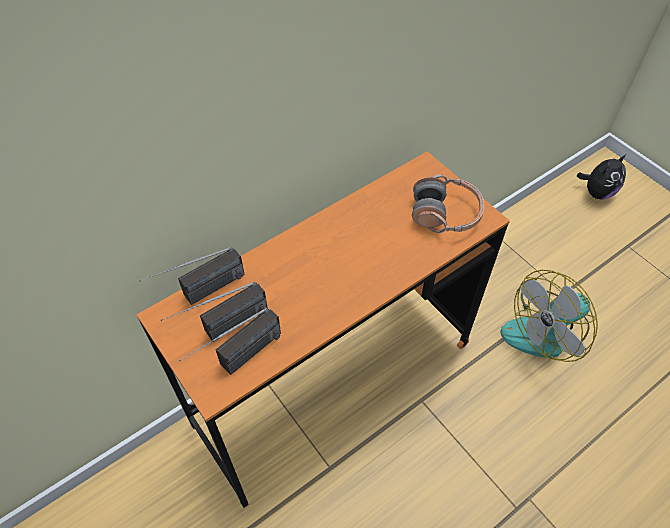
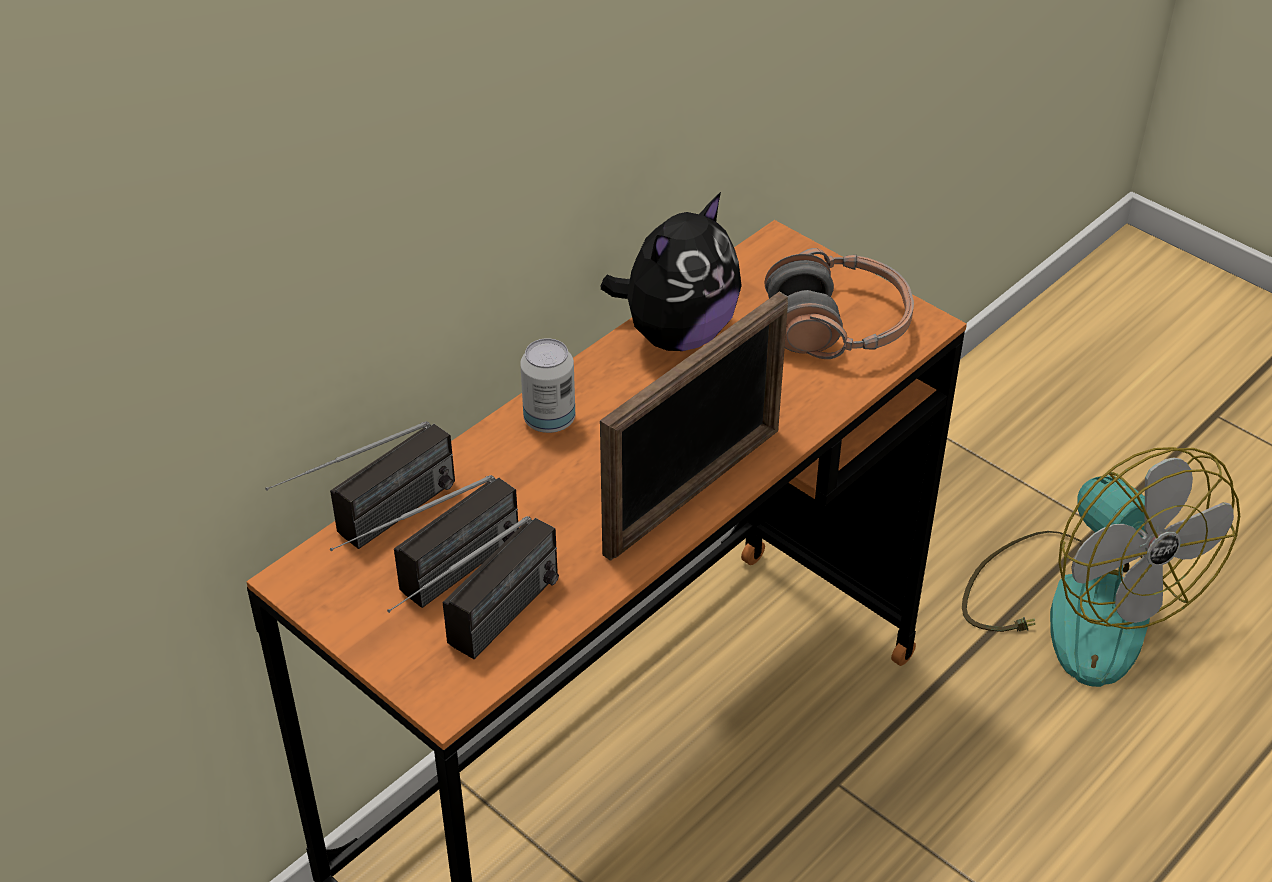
camera: 10 degrees left, 10 degrees down
(296, 247) = (549, 420): none -> can
(356, 296) = (694, 491): none -> picture frame
(546, 331) = (1077, 605): fan -> fan turned 75 degrees counterclockwise
(597, 192) = (1129, 317): plush toy -> plush toy (677, 334)

